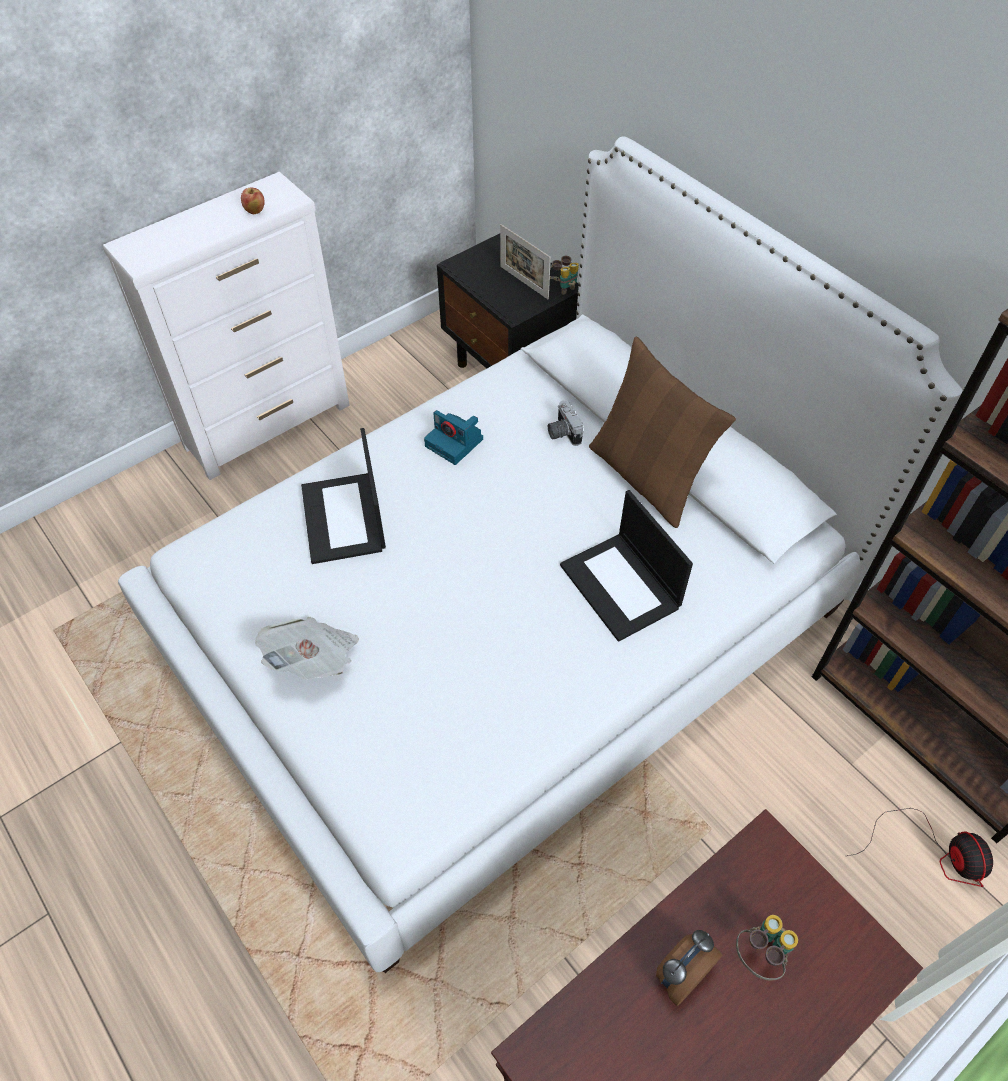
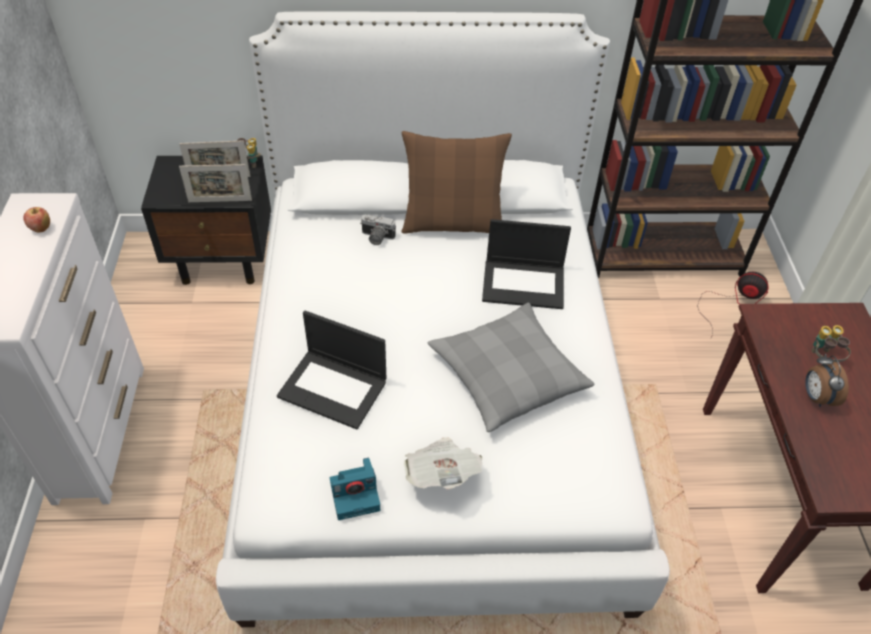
camera: 55 degrees left, 5 degrees down
(455, 443) = (327, 293): camera -> camera (356, 494)
(480, 644) = (507, 375): none -> grey pillow
(496, 302) = (220, 201): none -> picture frame

